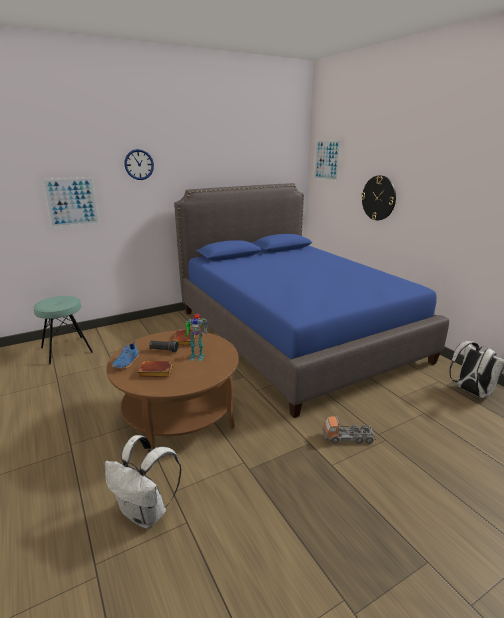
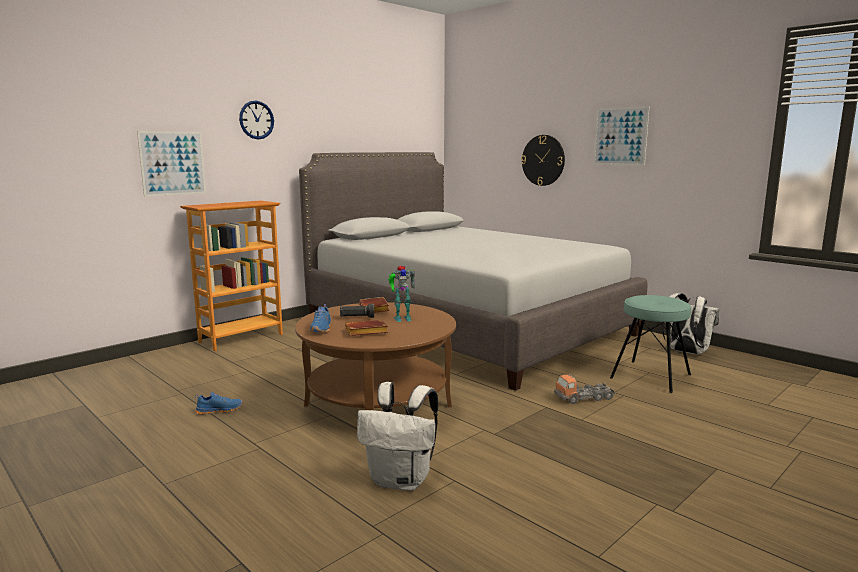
camera: 15 degrees left, 10 degrees down
(66, 350) = (168, 365): turquoise stool -> turquoise stool (650, 376)
(69, 403) = (219, 410): none -> blue shoe
(128, 328) = (241, 338): none -> bookcase
(294, 334) = (465, 326): blue bed -> grey bed
(327, 160) = (470, 124): picture -> picture (620, 136)

